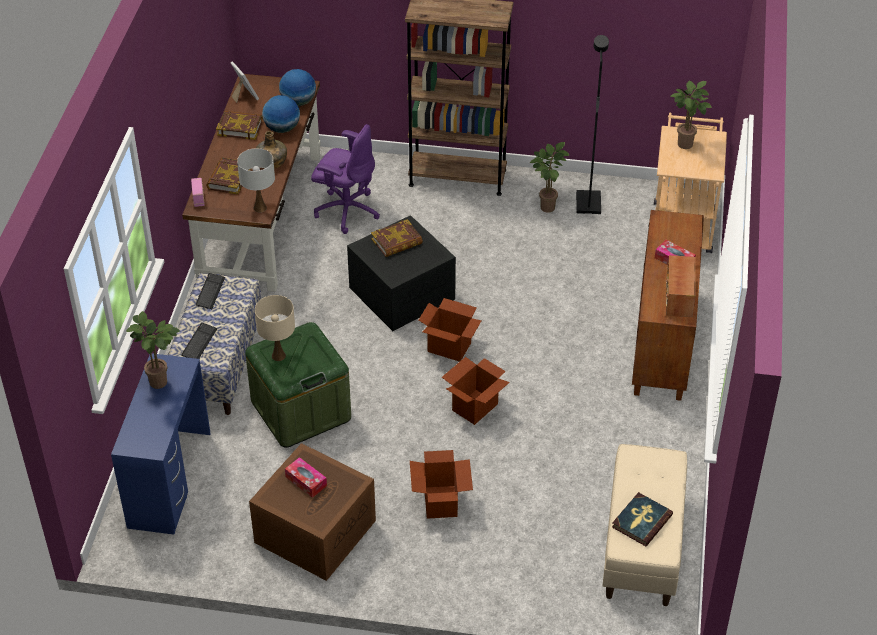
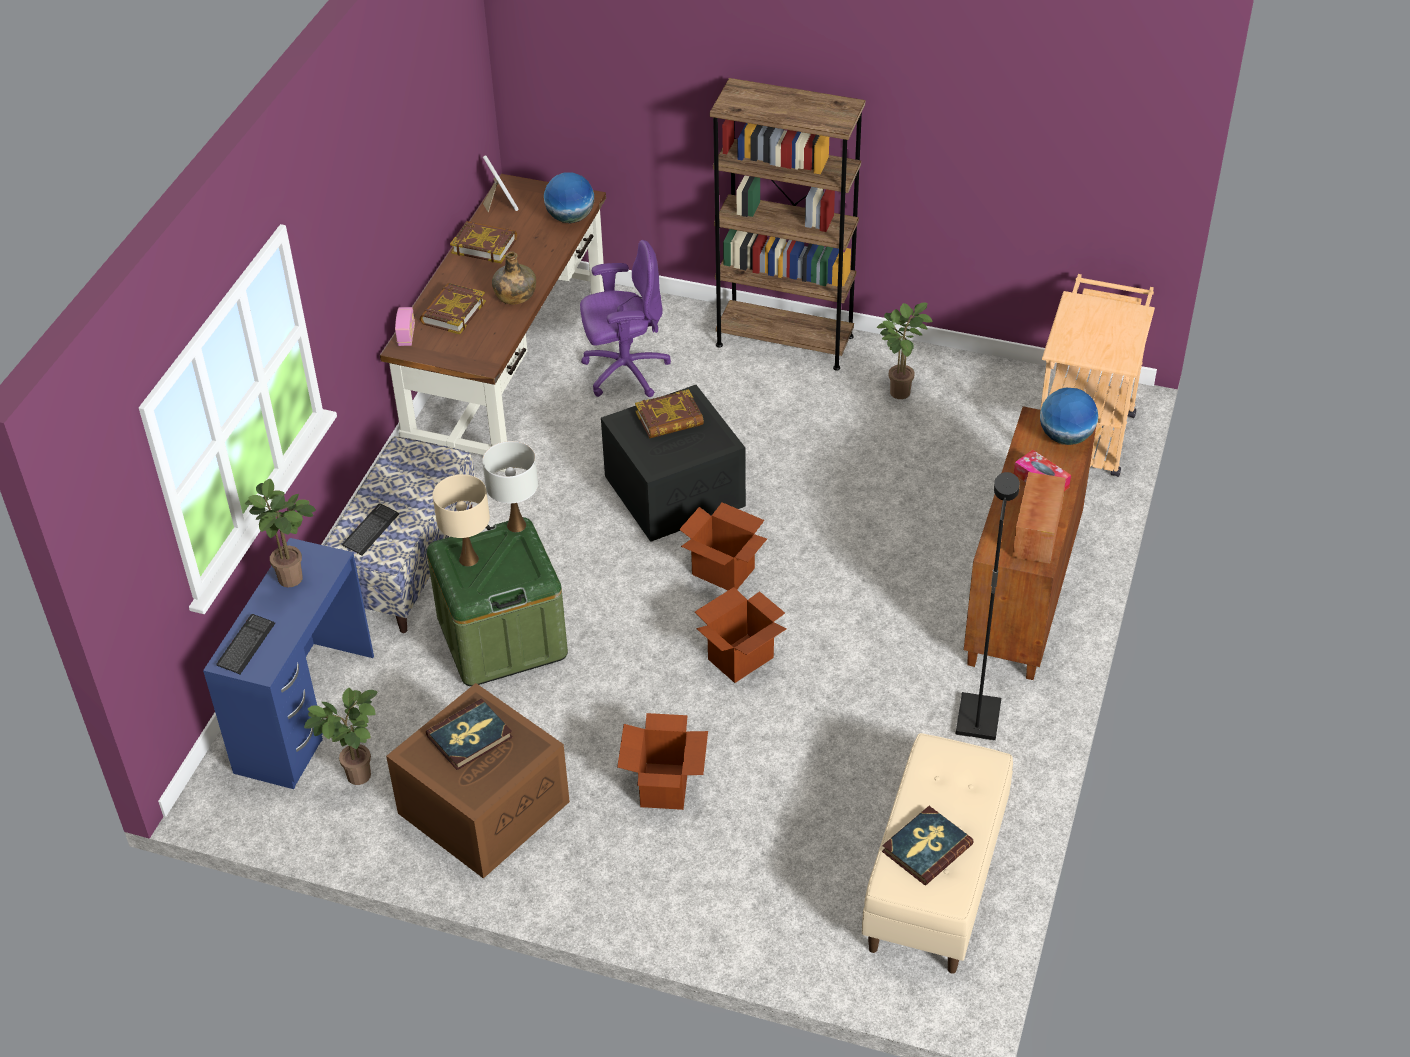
camera: 10 degrees right, 0 degrees up
(210, 292) = (402, 463): keyboard -> keyboard (246, 645)
(260, 208) = (485, 355): white table lamp -> white table lamp (516, 525)
(282, 128) = (540, 251): globe -> globe (1065, 437)
(306, 481) = (470, 737): tissue box -> book
(346, 210) = (624, 372): purple office chair -> purple office chair turned 45 degrees counterclockwise
(587, 203) = (956, 391): black floor lamp -> black floor lamp (976, 718)
(685, 146) = (1091, 322): potted plant -> potted plant (357, 779)

